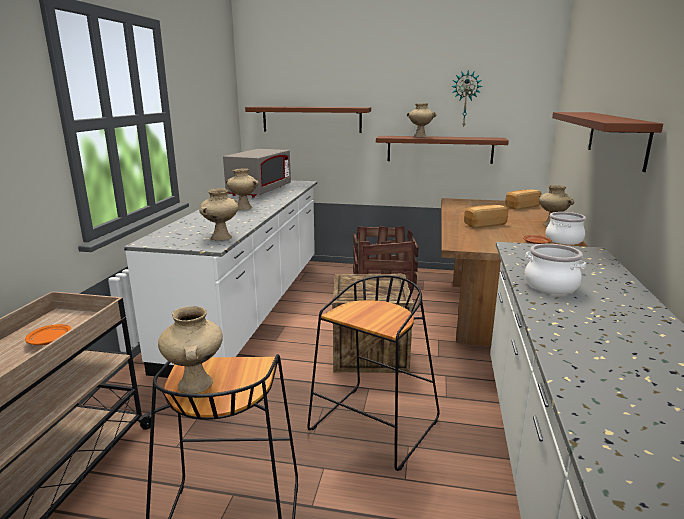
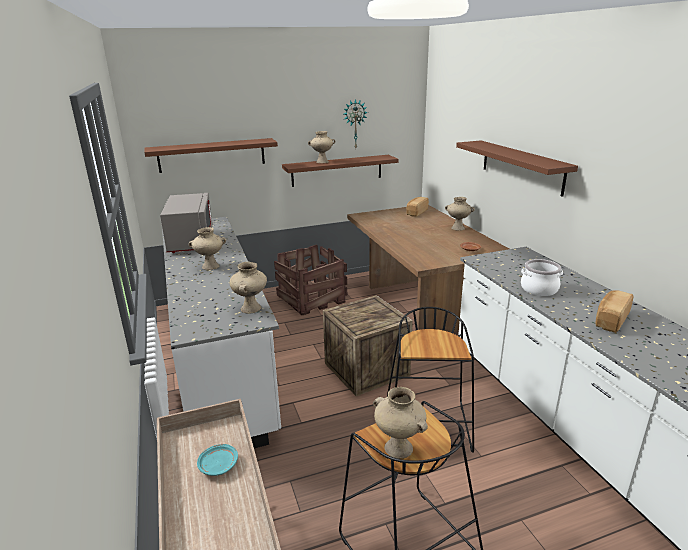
camera: 30 degrees left, 5 degrees up
(50, 341) = (218, 465): orange plate -> turquoise plate
(484, 224) = (414, 237): bread -> bread (610, 320)
(564, 240) = (481, 242): cooking pot -> none

